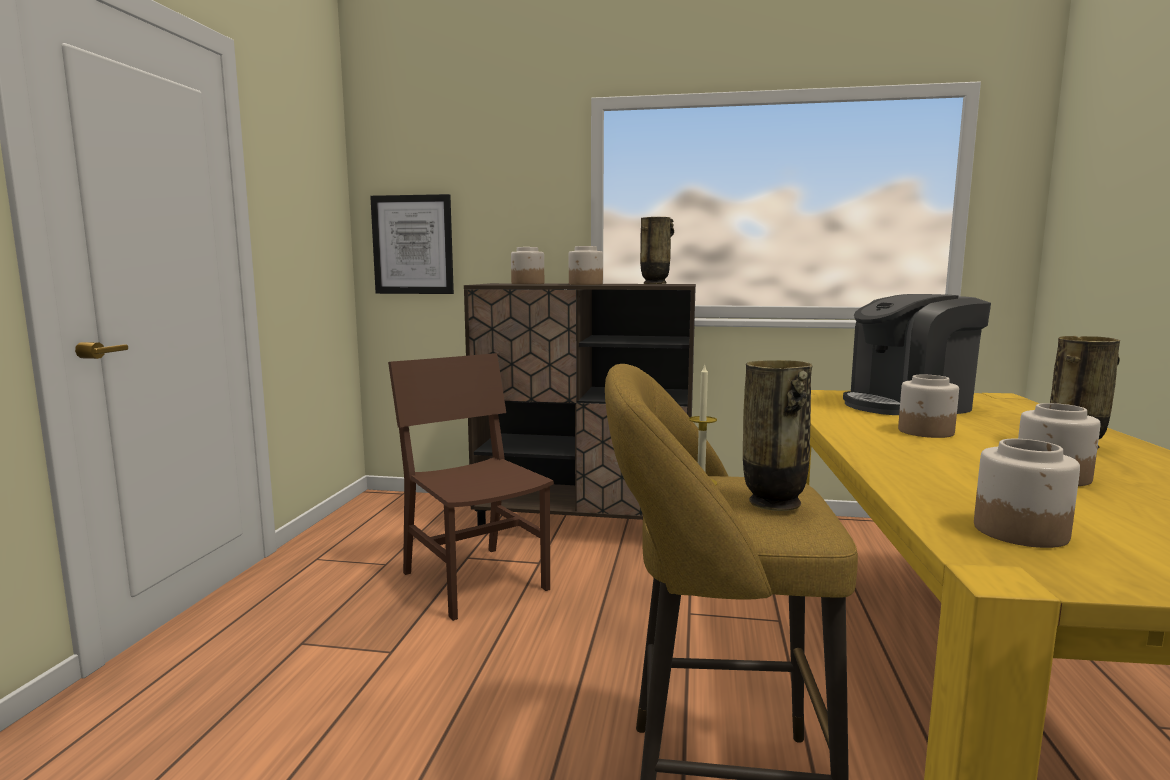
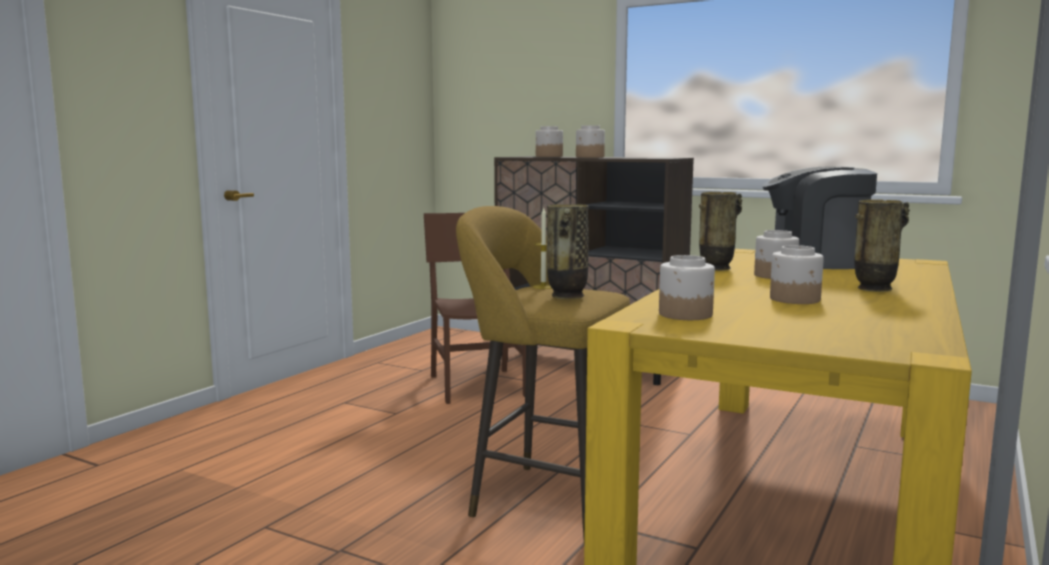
camera: 20 degrees right, 0 degrees up
(413, 245) = (477, 124): picture -> none
(655, 284) = (653, 157): vase -> vase (716, 269)

